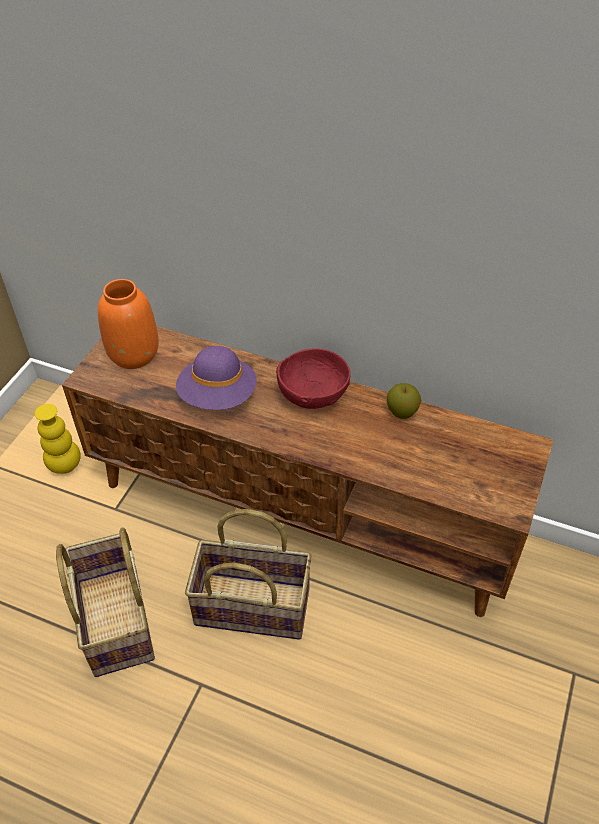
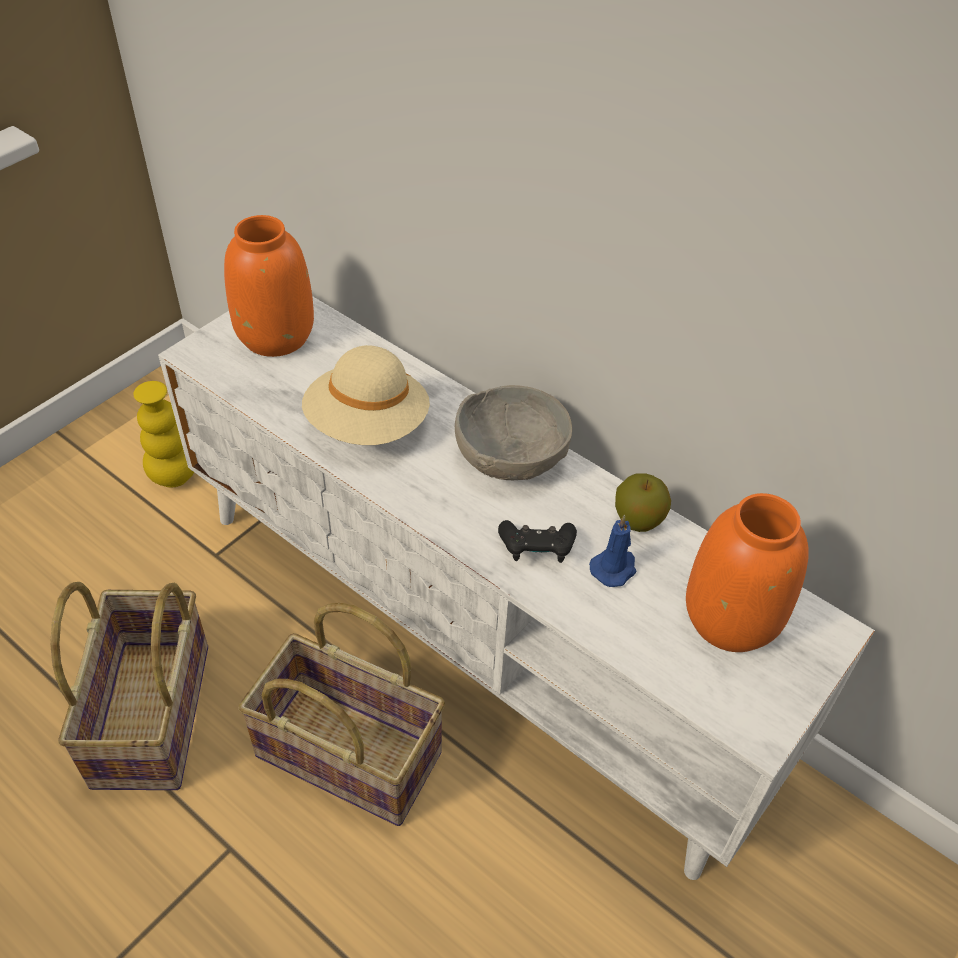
camera: 15 degrees right, 0 degrees up
(218, 396) = (368, 425): purple hat -> beige hat
(302, 512) = (476, 633): brown tv stand -> white tv stand
(313, 393) = (510, 456): red bowl -> grey bowl
(351, 445) = (536, 550): none -> black game controller
(399, 443) = (614, 568): none -> blue candle
(474, 454) = (729, 619): none -> orange vase

